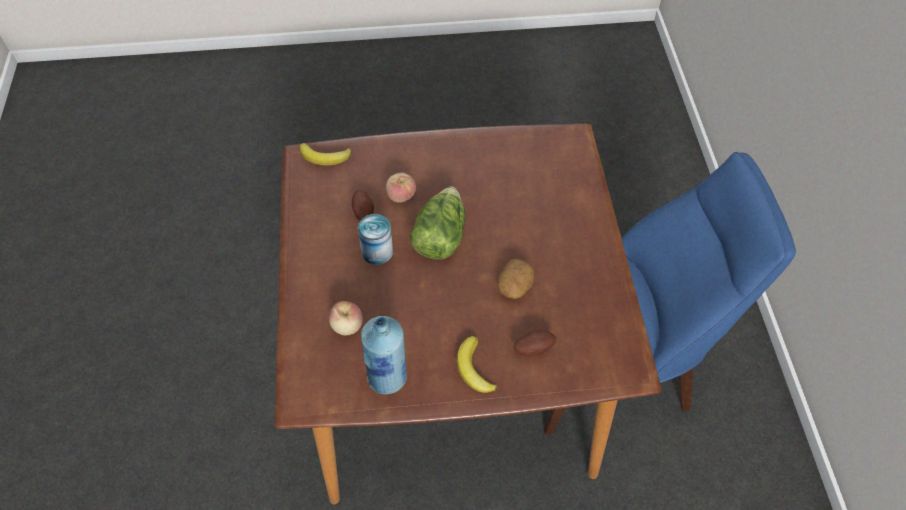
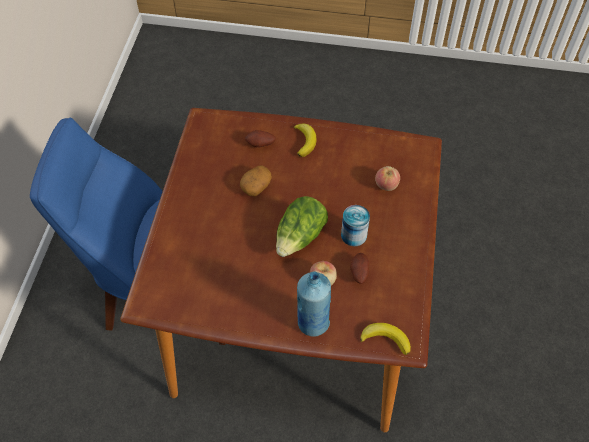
camera: 165 degrees left, 0 degrees up
(388, 378) = (363, 147): blue bottle -> blue bottle (313, 323)

